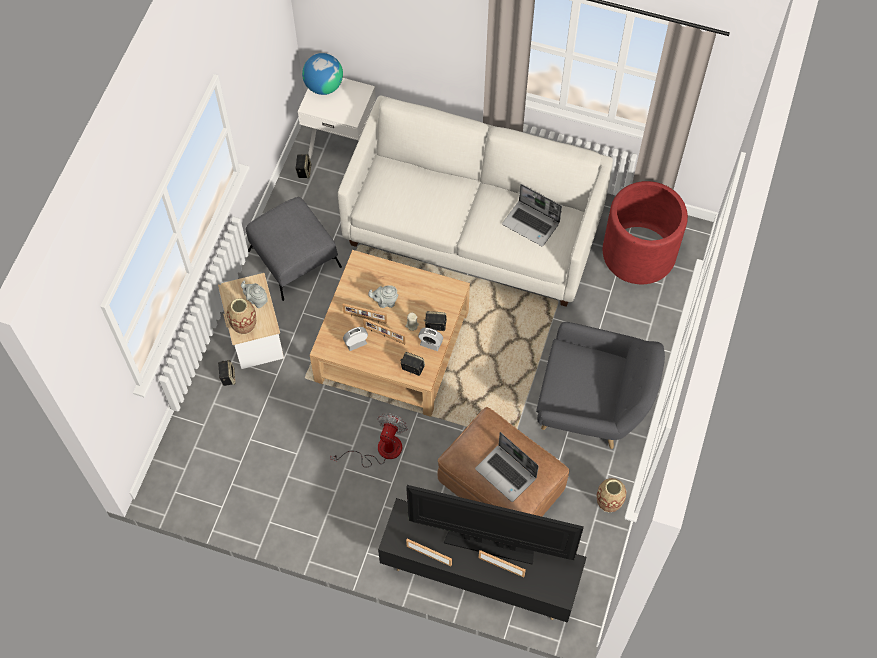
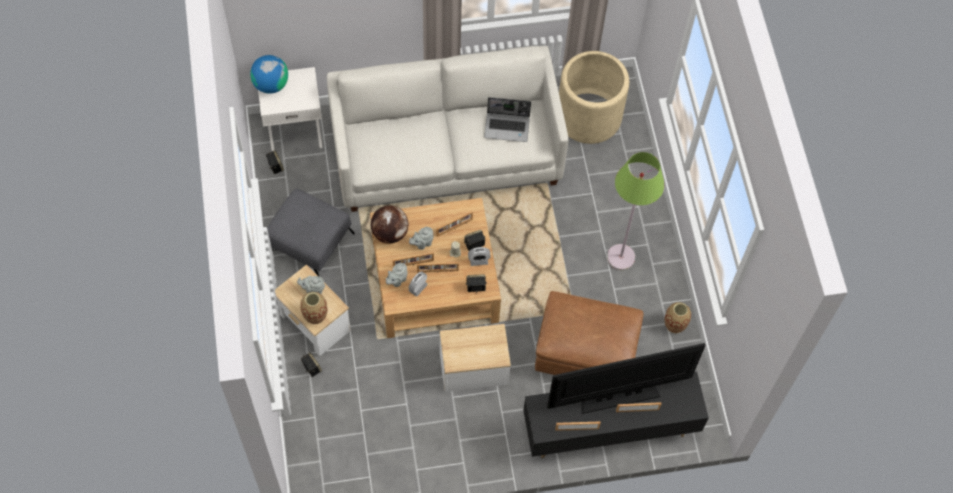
camera: 30 degrees left, 0 degrees up
(340, 326) = (397, 280): none -> grey teapot
(360, 278) = (390, 233): none -> globe
(380, 450) = (473, 368): fan -> side table
(425, 301) = (454, 228): none -> picture frame
(506, 473) = (598, 336): laptop -> none
(591, 408) = (621, 257): grey armchair -> green floor lamp
(639, 253) = (589, 116): red planter -> beige planter

